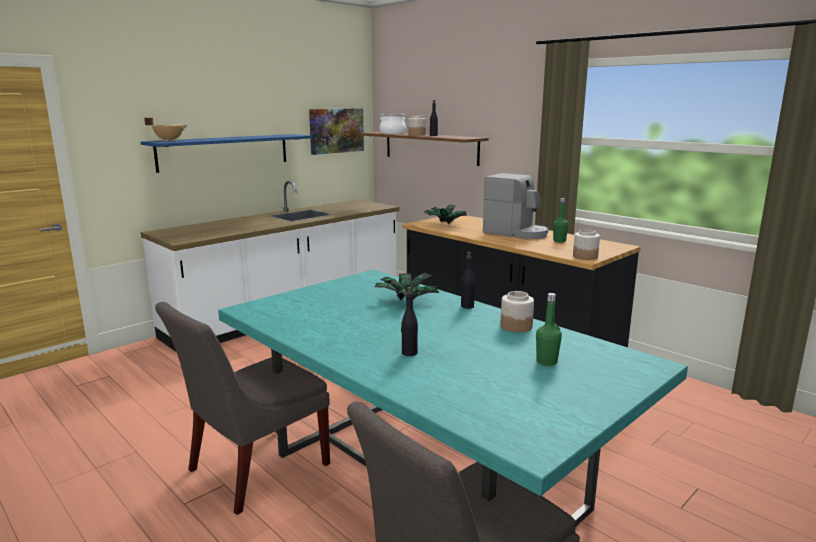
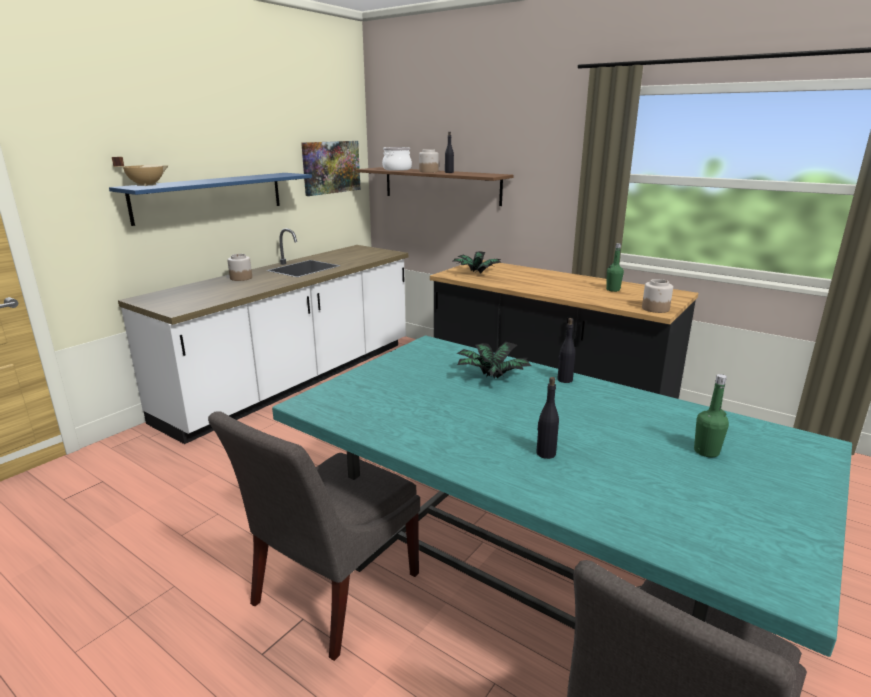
camera: 10 degrees left, 5 degrees up
(516, 233) = (560, 282): coffee machine -> none
(516, 326) = (637, 403): jar -> jar (241, 278)

